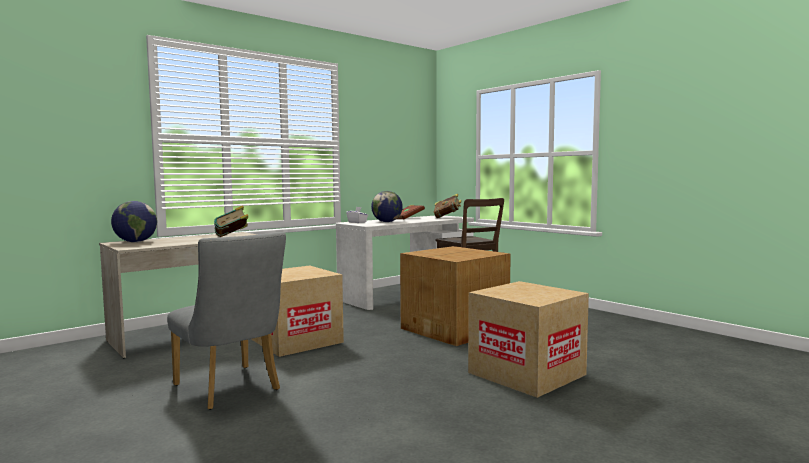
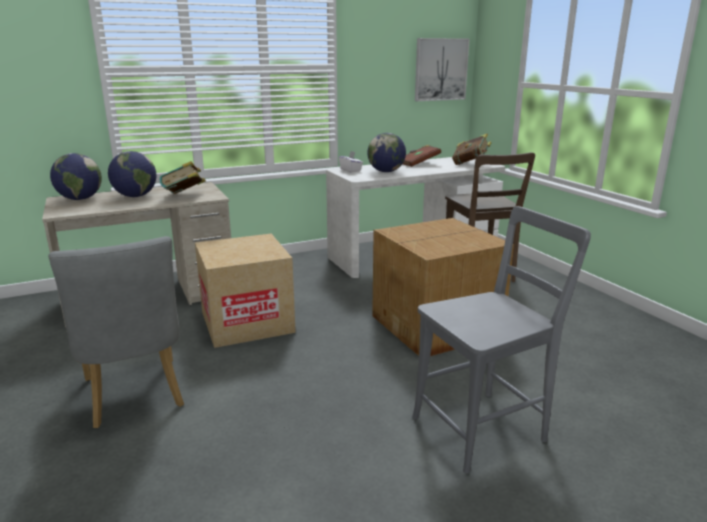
camera: 15 degrees right, 15 degrees up
(186, 239) = (135, 196): none -> globe
(414, 149) = (440, 69): none -> picture
(526, 373) = (484, 427): cardboard box -> grey chair

